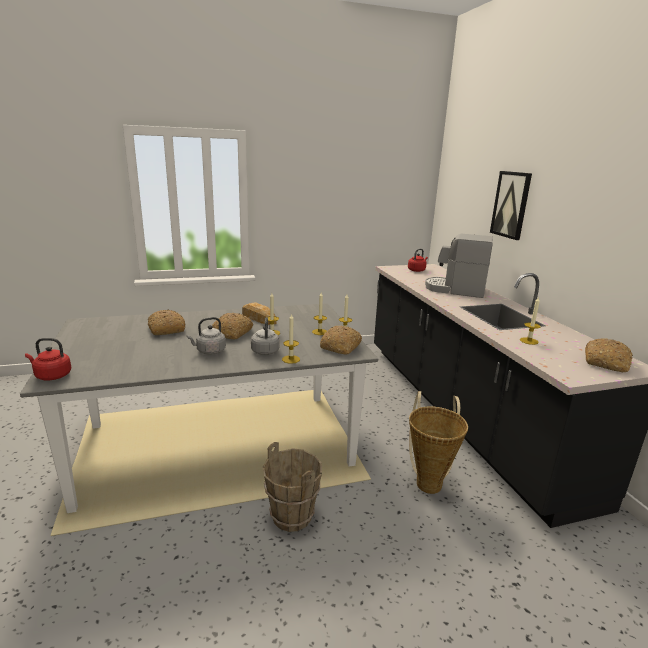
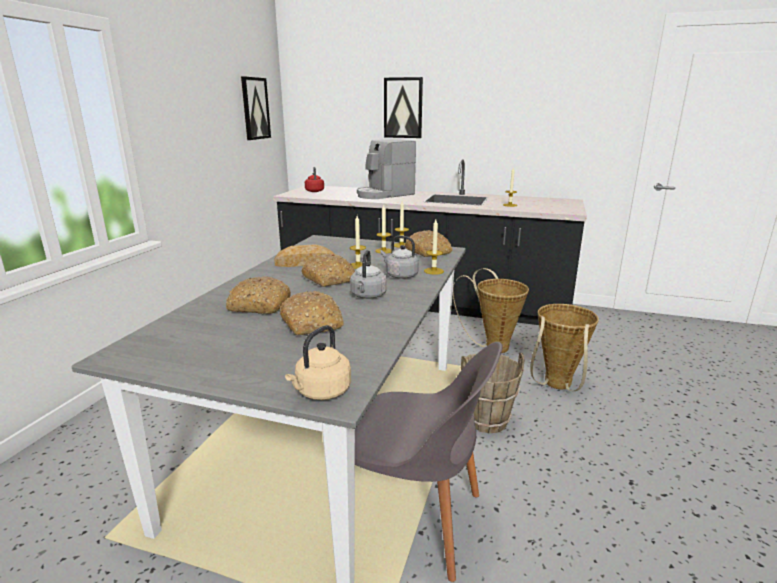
camera: 55 degrees left, 0 degrees up
(51, 376) = (321, 392): red kettle -> beige kettle
(146, 516) = (414, 519): none -> grey chair
(392, 190) = (255, 108): none -> picture
(397, 550) = (556, 386): none -> basket
(606, 362) = (558, 202): bread -> bread (312, 323)

